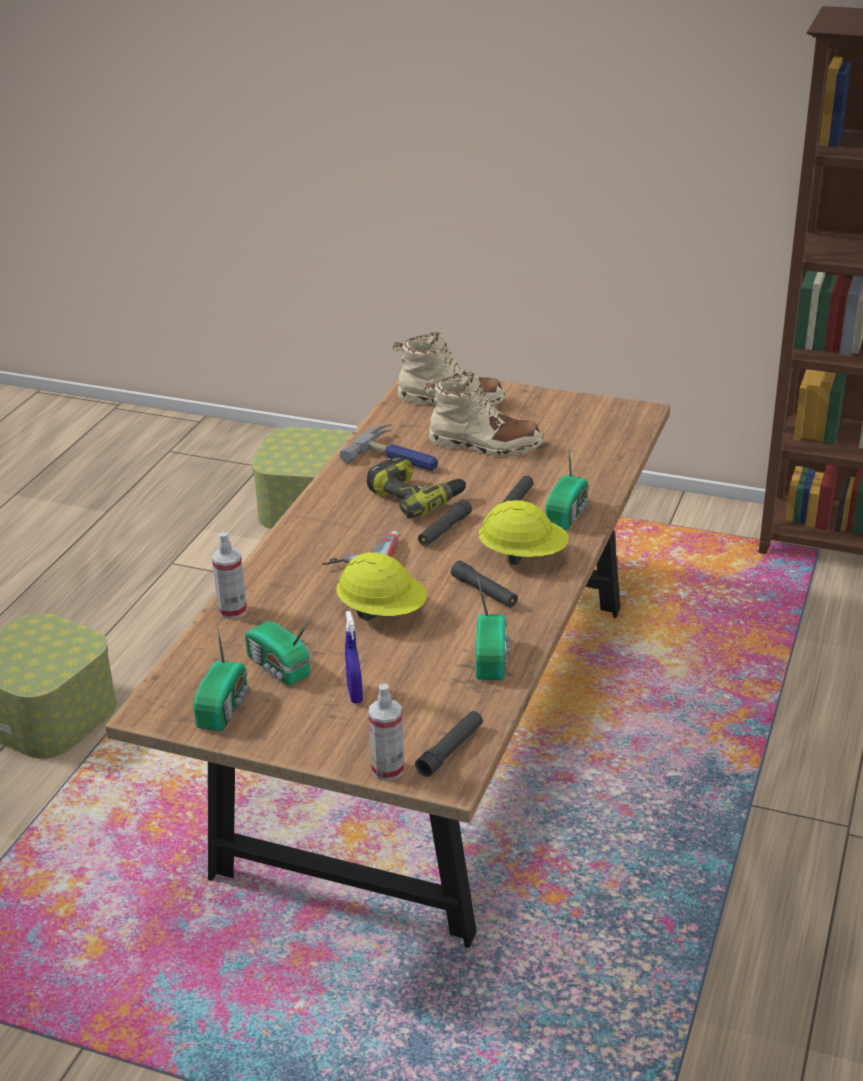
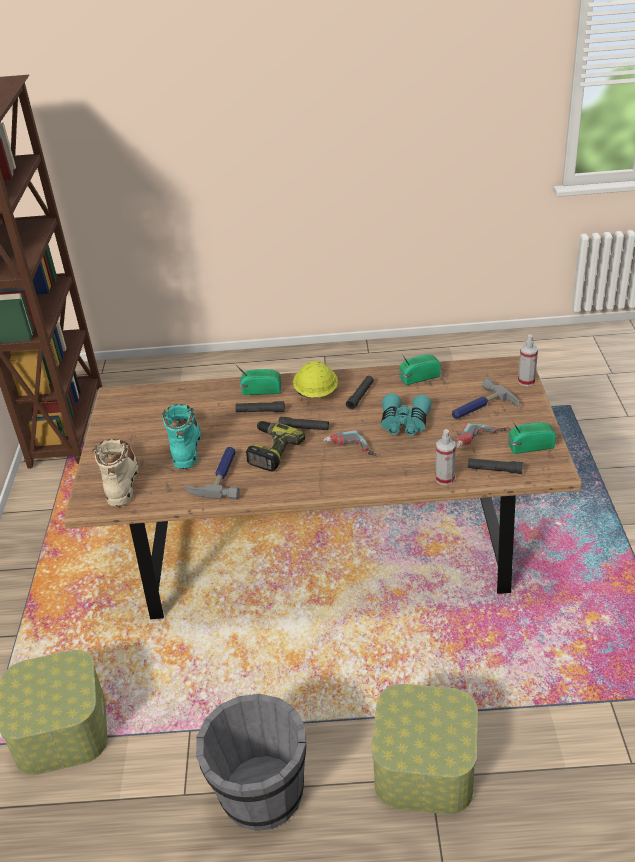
camera: 110 degrees left, 5 degrees up
(127, 604) = (261, 793): none -> grey bucket
(278, 668) = (482, 441): radio -> power drill
(355, 694) = (481, 408): blue spray bottle -> hammer
(382, 612) = (404, 423): yellow hard hat -> turquoise binoculars
(450, 750) = (497, 369): black flashlight -> black flashlight (494, 470)
(485, 445) = (185, 444): beige boot -> turquoise boot

